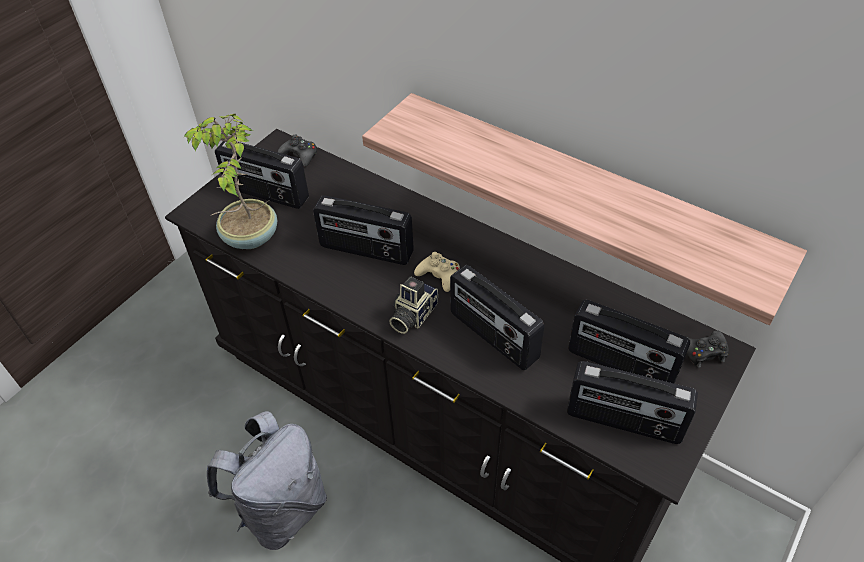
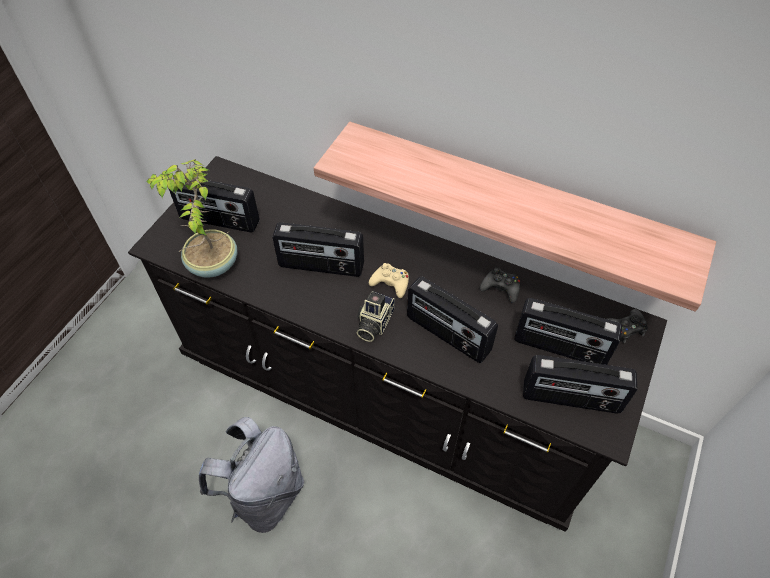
camera: 10 degrees left, 5 degrees up
(300, 155) = (243, 180): black game controller -> black game controller (501, 288)

